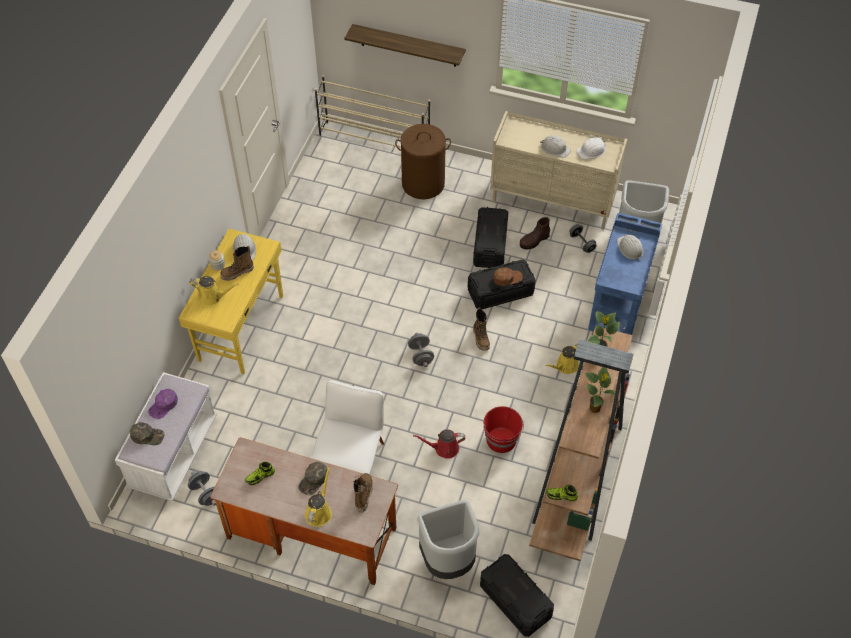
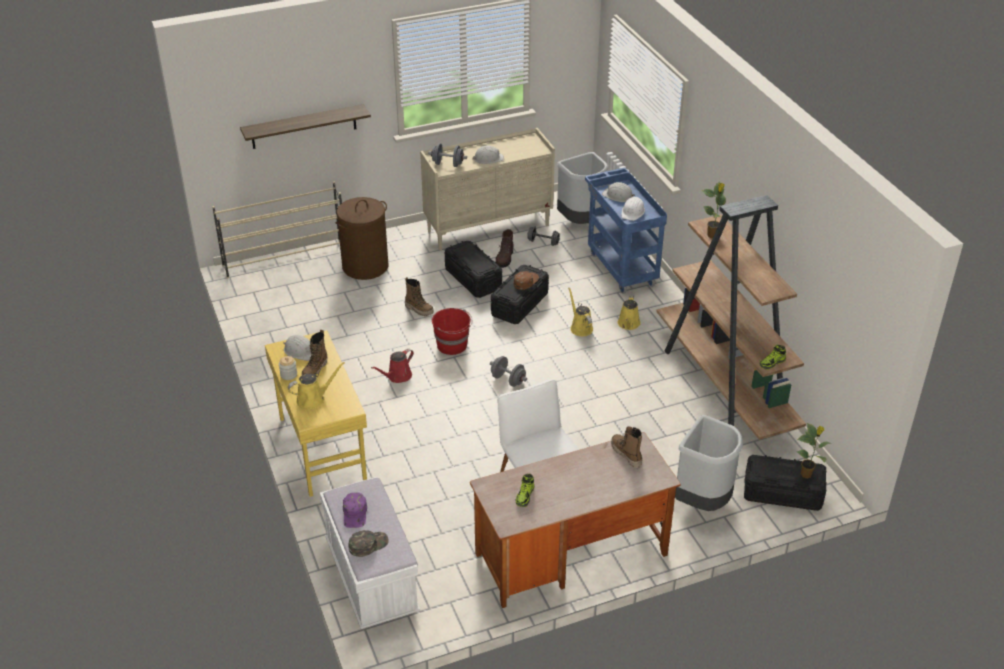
camera: 40 degrees left, 15 degrees down
(205, 493) = (440, 588): grey dumbbell -> grey dumbbell (447, 164)
(313, 480) = (573, 470): green cap -> none
(319, 511) = (606, 488): yellow watering can -> yellow watering can (580, 327)
(444, 448) = (604, 430): red watering can -> red watering can (397, 376)
(481, 338) = (542, 342): boot -> boot (419, 309)
(501, 440) = (641, 398): red bucket -> red bucket (452, 345)
(591, 151) = (518, 148): white hard hat -> white hard hat (633, 212)
(595, 409) = (756, 268): potted plant -> potted plant (807, 474)

